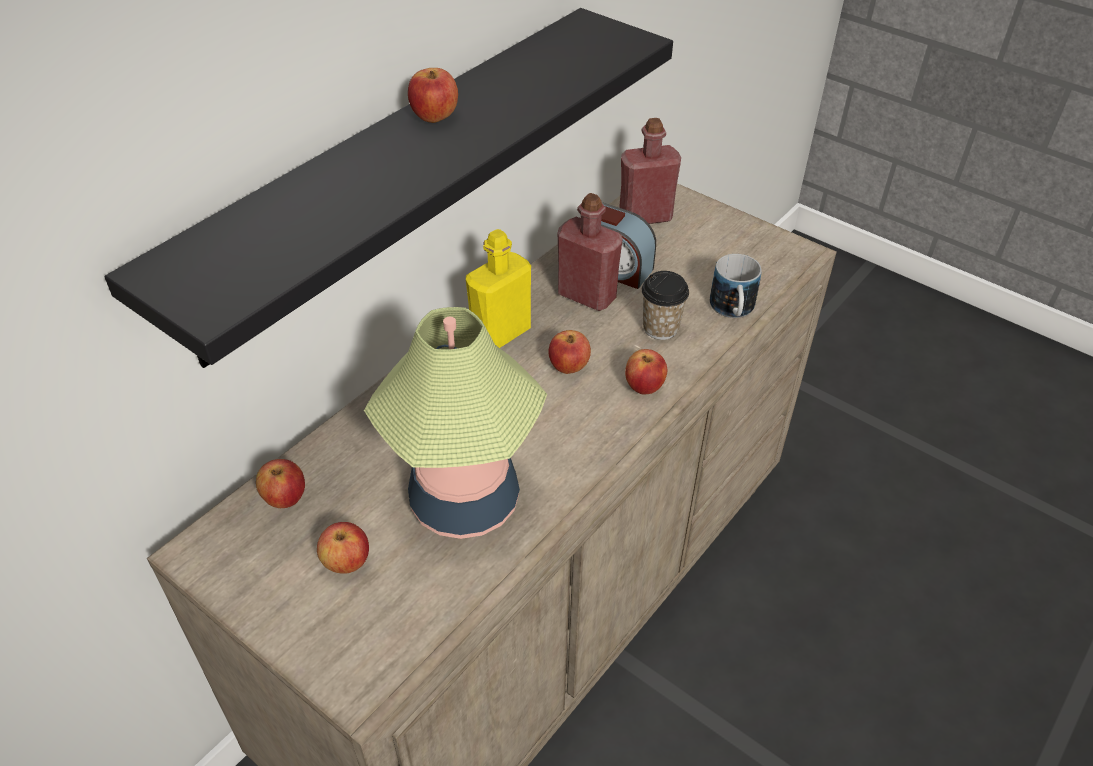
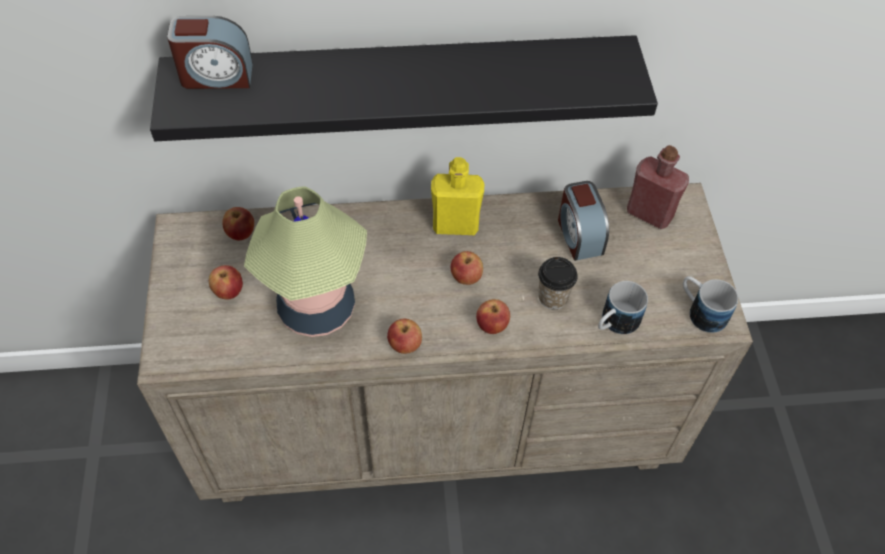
camera: 45 degrees right, 10 degrees up
(213, 249) = (216, 75): none -> alarm clock
(435, 117) = (425, 64): apple -> apple (404, 345)
(587, 296) = (536, 240): red bottle -> none
(776, 257) = (700, 311): none -> mug

